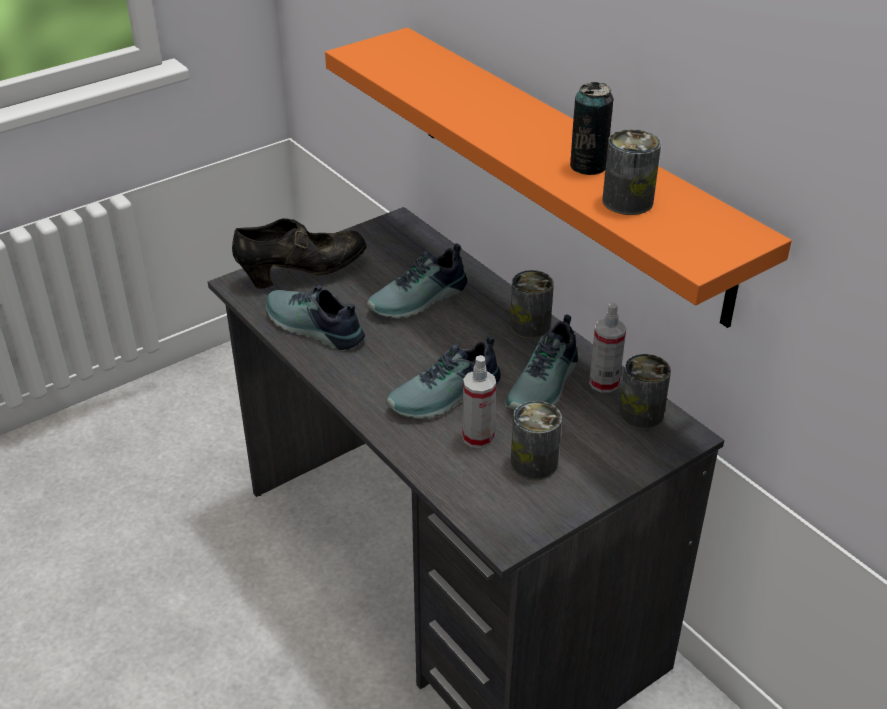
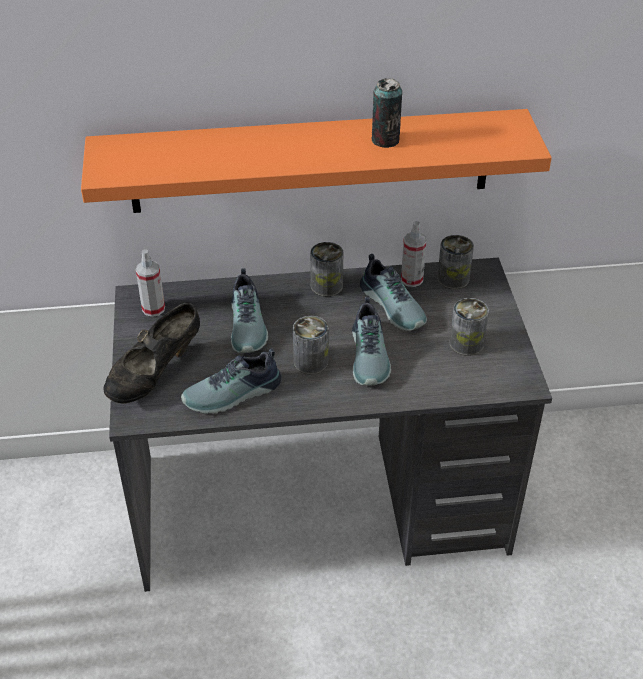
camera: 60 degrees left, 5 degrees up
(303, 274) = (155, 375): black shoe -> black shoe turned 150 degrees counterclockwise
(478, 437) = (423, 358): spray bottle -> spray bottle (153, 309)
(627, 201) = (442, 143): can -> can (310, 361)

